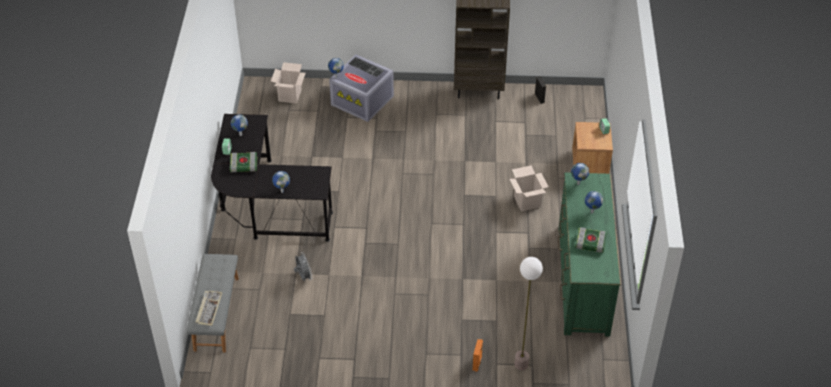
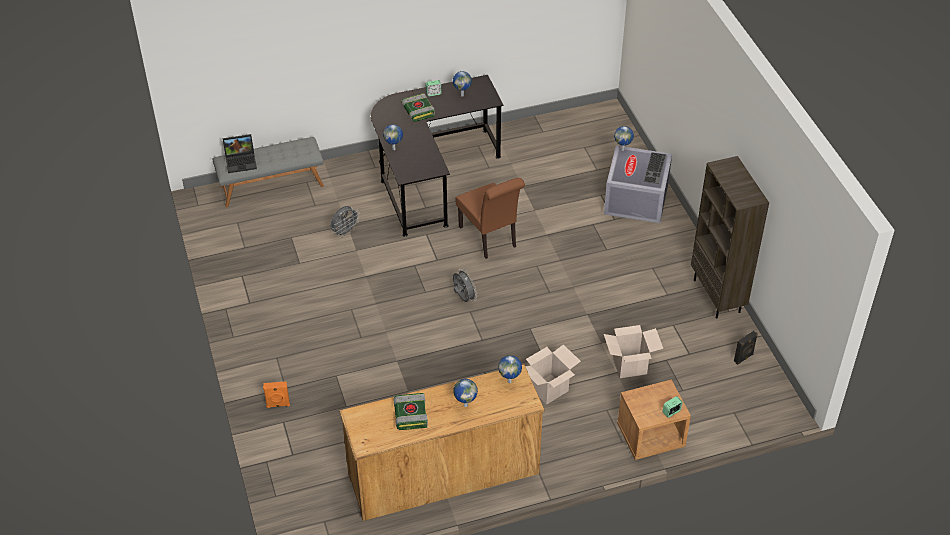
camera: 70 degrees right, 0 degrees up
(208, 309) = (241, 161): keyboard -> laptop
(290, 95) = (607, 141): cardboard box -> cardboard box (630, 366)
(360, 191) = (490, 239): none -> brown chair
(415, 223) = (463, 298): none -> grey fan
(521, 364) = (289, 445): floor lamp -> none
(583, 280) = (443, 474): green dresser -> brown dresser

